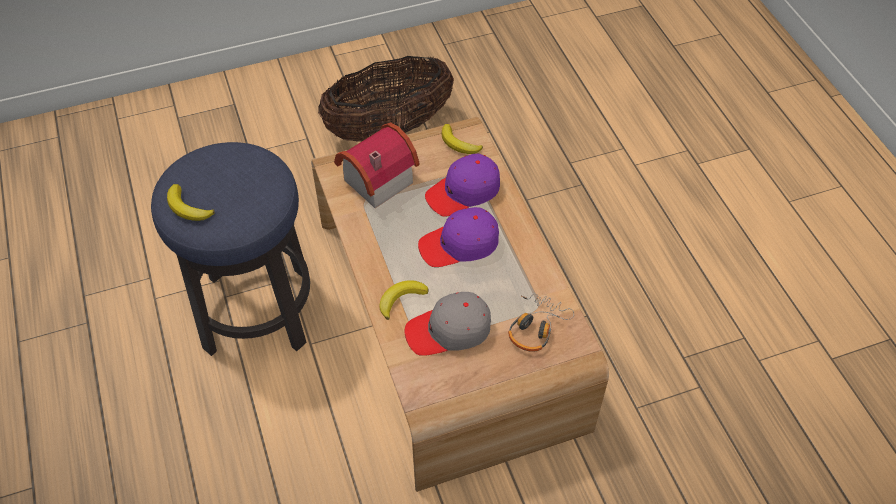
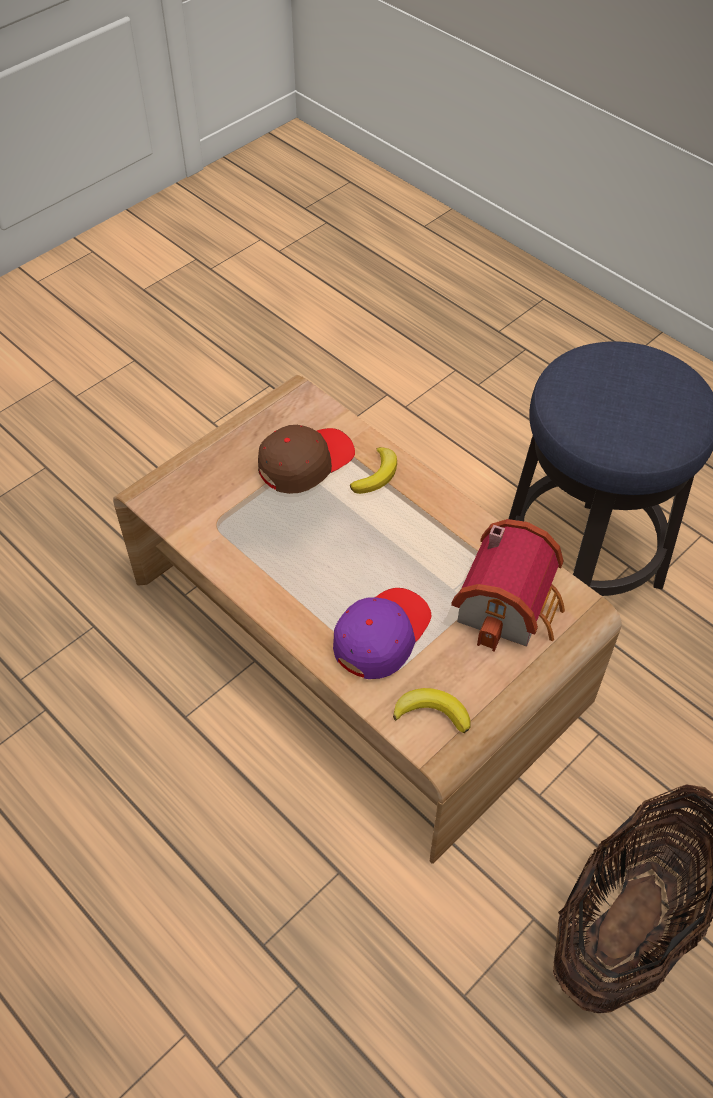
camera: 155 degrees right, 0 degrees up
(188, 207) = (641, 362): banana -> none
(449, 330) = (305, 462): grey cap -> brown cap
(459, 244) = (346, 561): purple cap -> none
(536, 327) = (209, 500): headphones -> none

